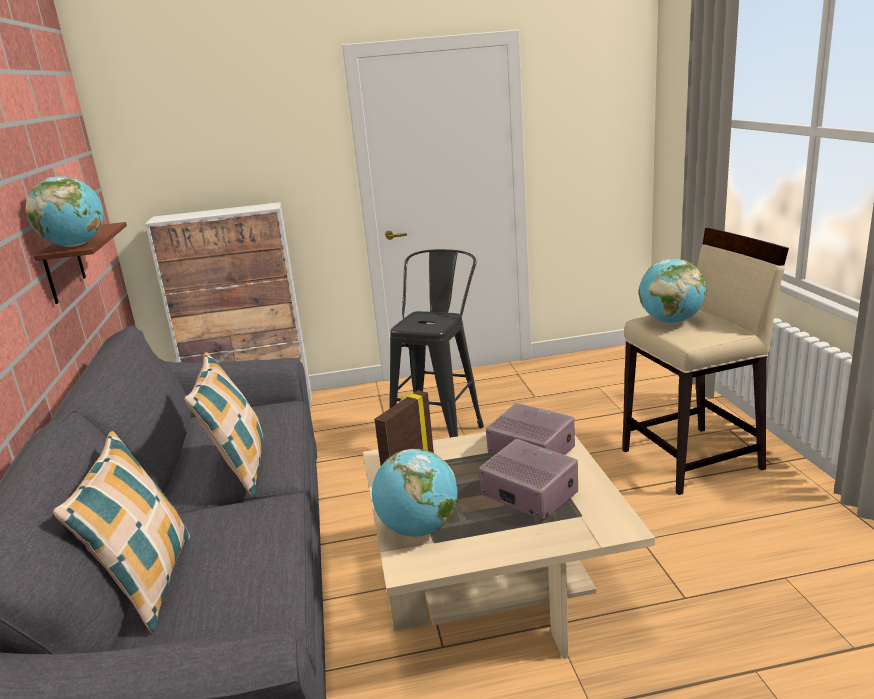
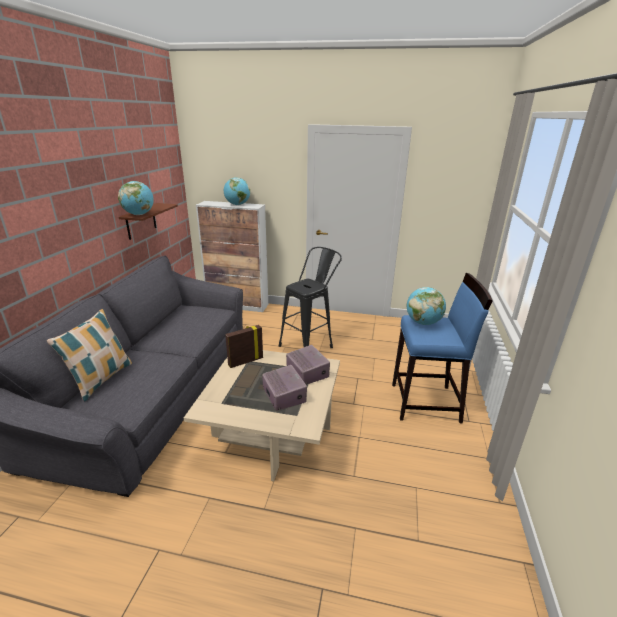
camera: 20 degrees right, 5 degrees up
(240, 469) = (177, 338): pillow -> none
(418, 529) = (221, 394): globe -> globe (237, 205)
(693, 459) = (426, 403): beige stool -> blue stool

